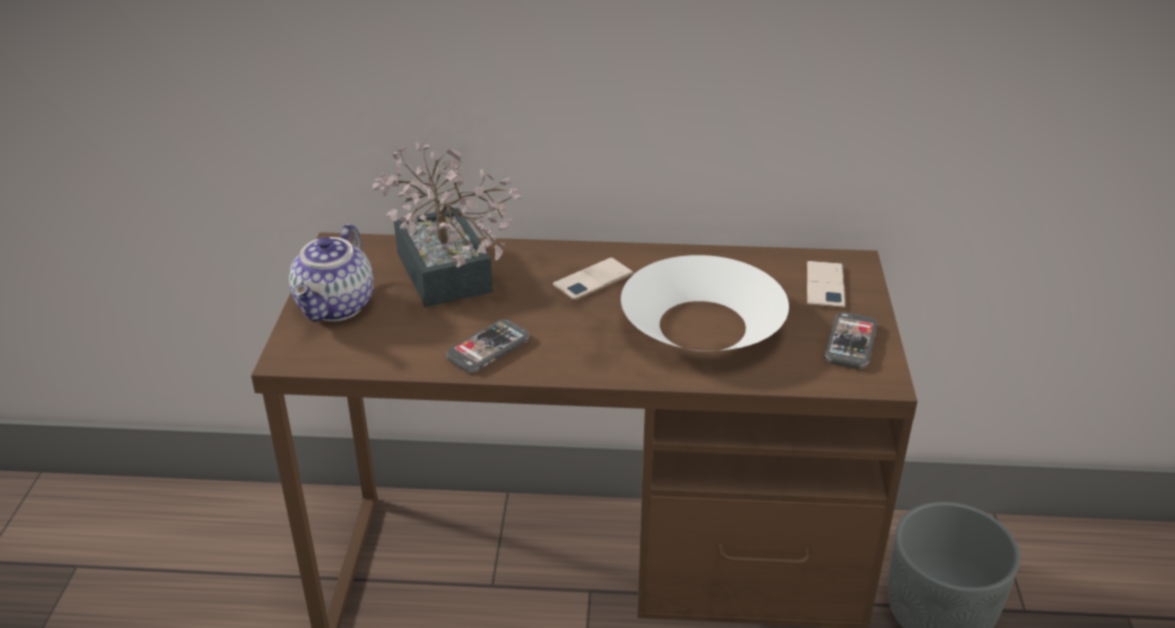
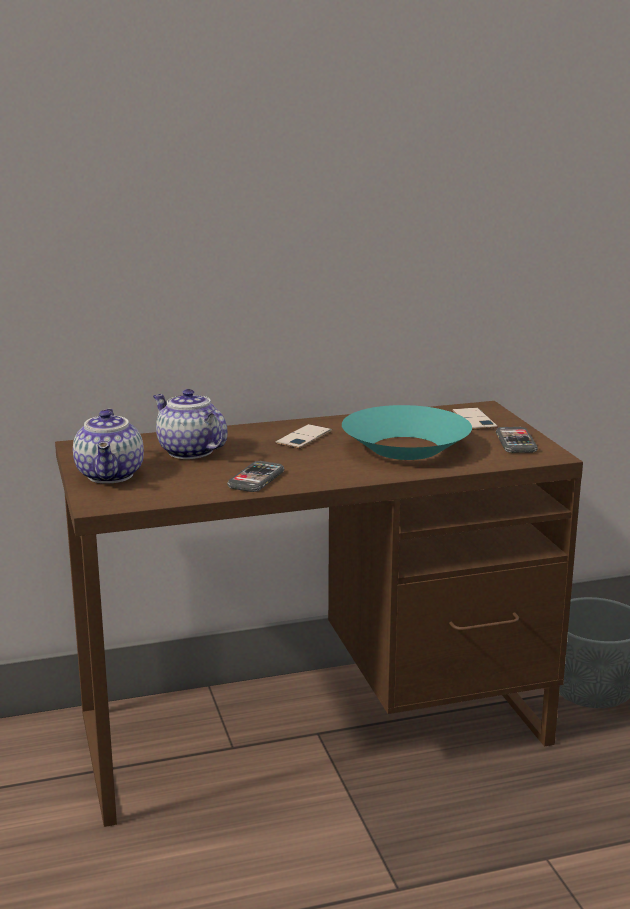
camera: 20 degrees left, 15 degrees down
(446, 280) = (188, 451): potted plant -> teapot
(702, 325) = (405, 448): white bowl -> turquoise bowl

